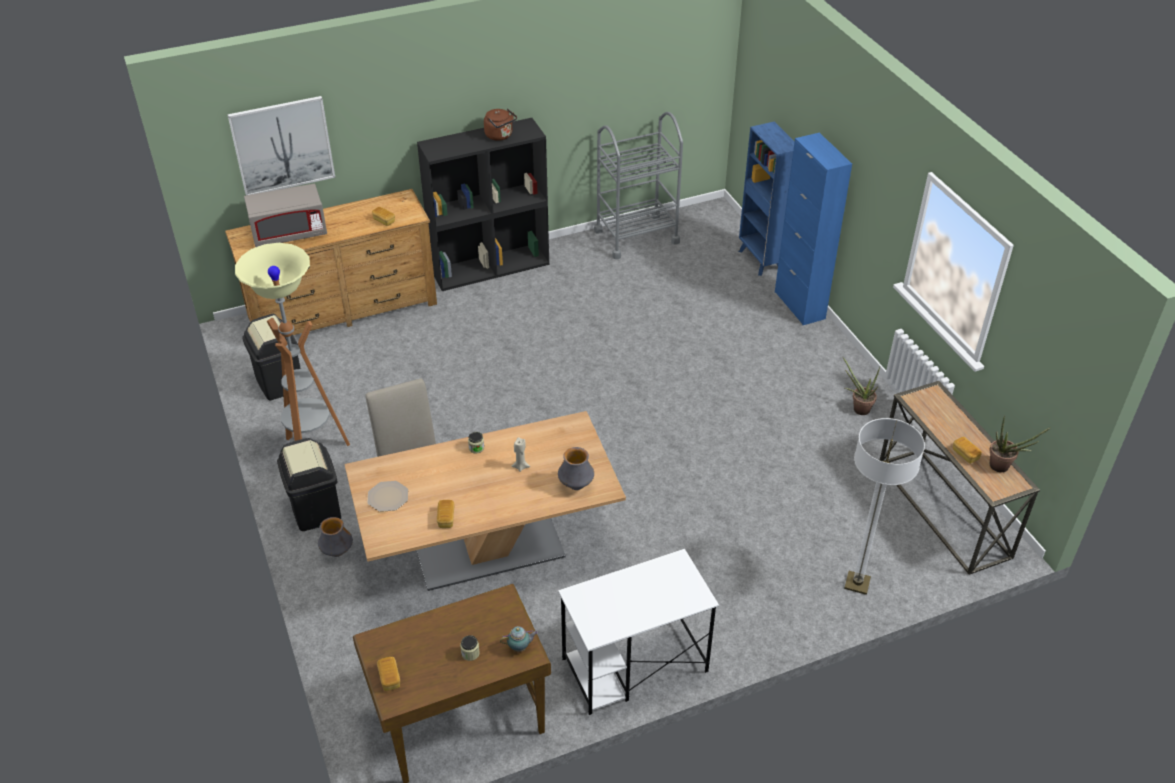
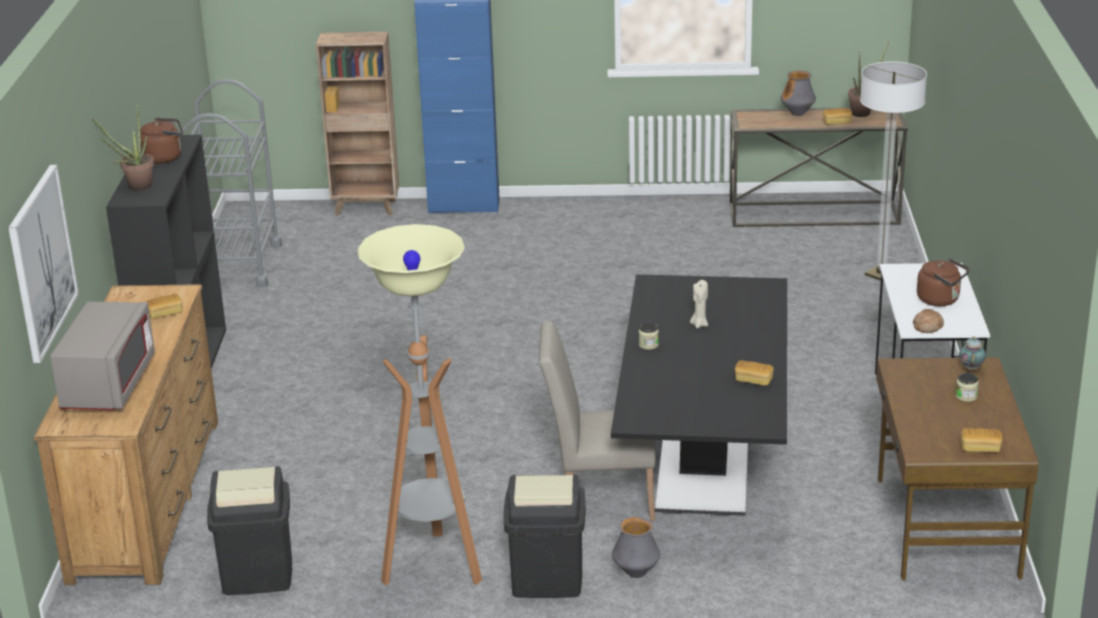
camera: 65 degrees left, 15 degrees down
(388, 496) = (691, 411): plate -> none
(489, 549) = (703, 463): beige dining table -> black dining table
(576, 485) = (752, 300): vase -> vase (797, 114)
(582, 604) = (927, 326): none -> bread
(636, 603) = (941, 300): none -> brown kettle
(760, 260) = (366, 208): blue bookcase -> brown bookcase
(857, 408) = (648, 217): potted plant -> potted plant (135, 187)

